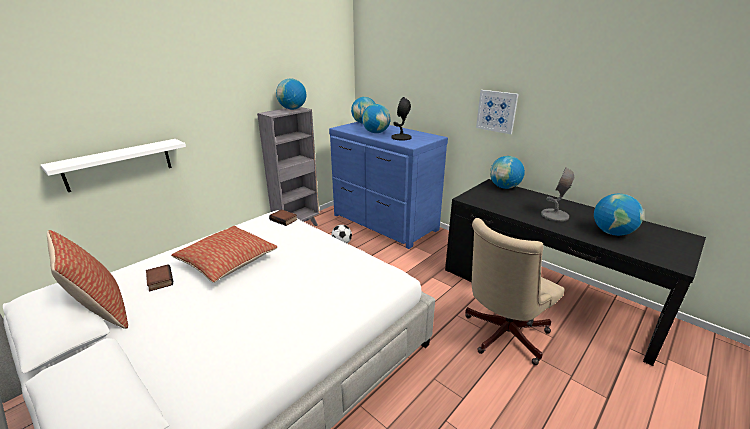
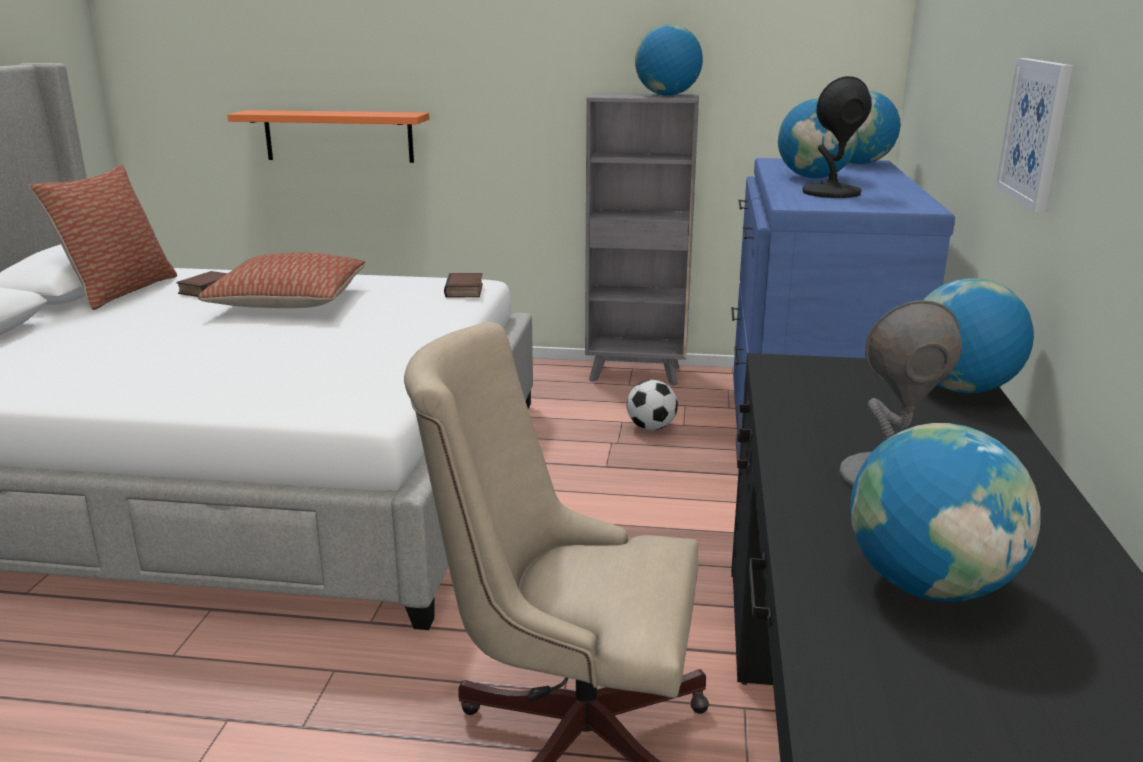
camera: 55 degrees right, 5 degrees down
(119, 164) = (338, 136): white shelf -> orange shelf

